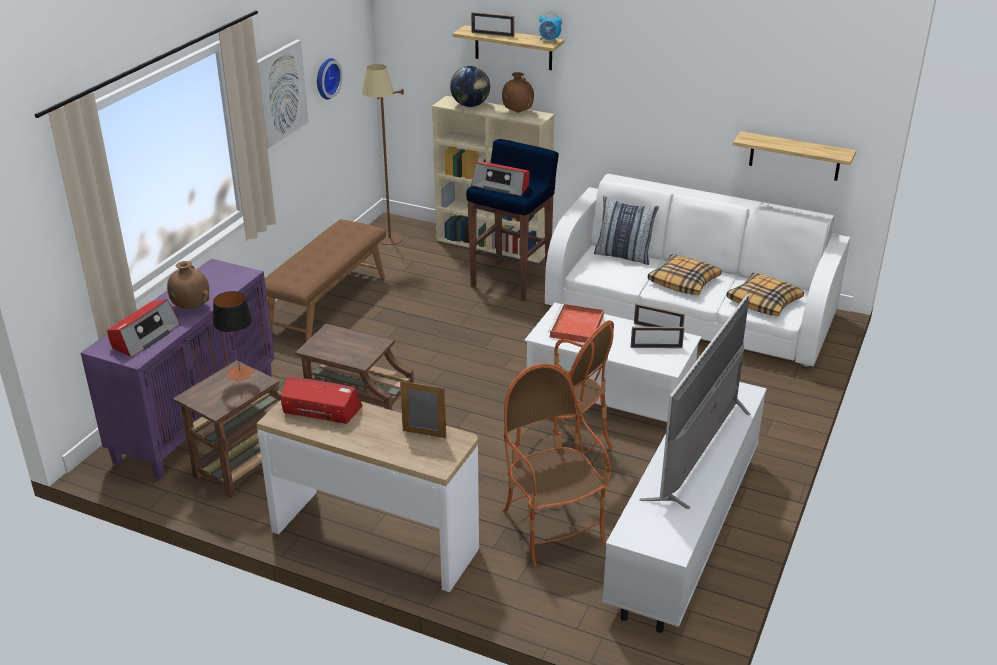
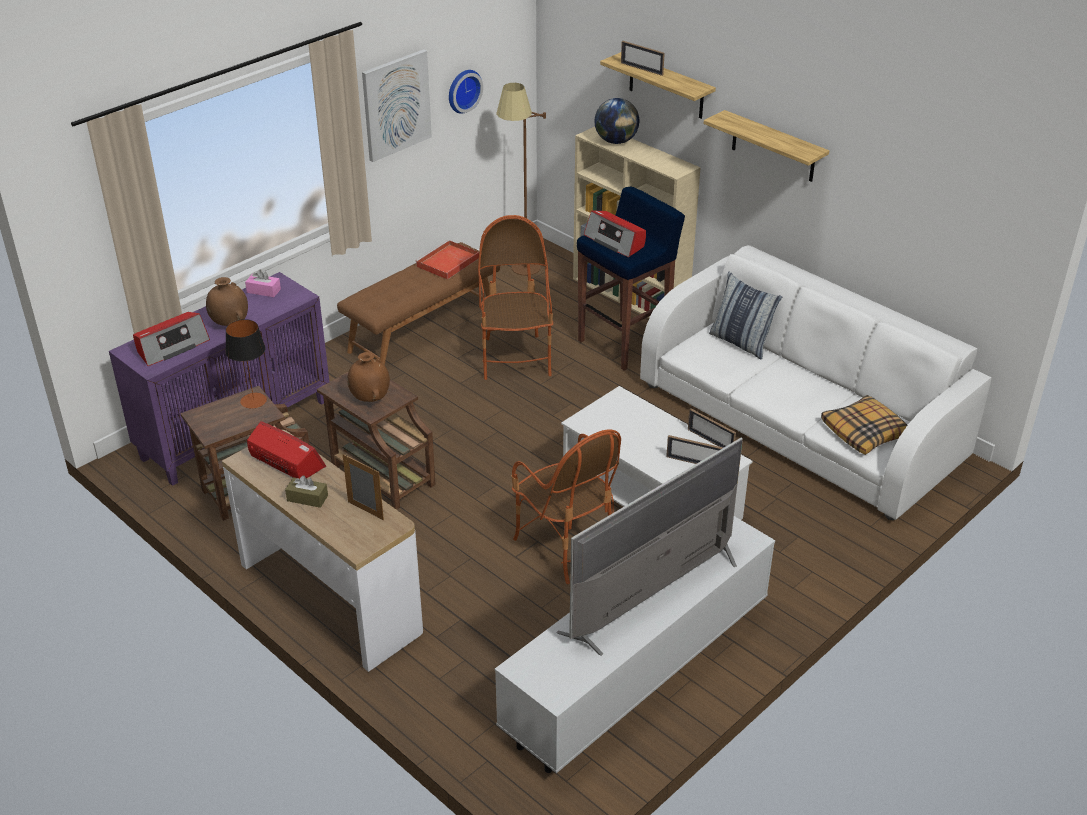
camera: 20 degrees right, 5 degrees up
(206, 276) = (263, 291): none -> pink tissue box
(362, 436) = (307, 498): none -> brown tissue box
(517, 112) = (661, 159): brown vase -> brown vase (370, 398)
(549, 40) = (698, 86): alarm clock -> none
(551, 529) = (504, 633): armchair -> armchair (515, 358)
(576, 327) = (624, 420): red tray -> red tray (447, 263)
(684, 282) = (788, 389): pillow -> none
(795, 156) = (942, 270): shelf -> shelf (773, 147)

